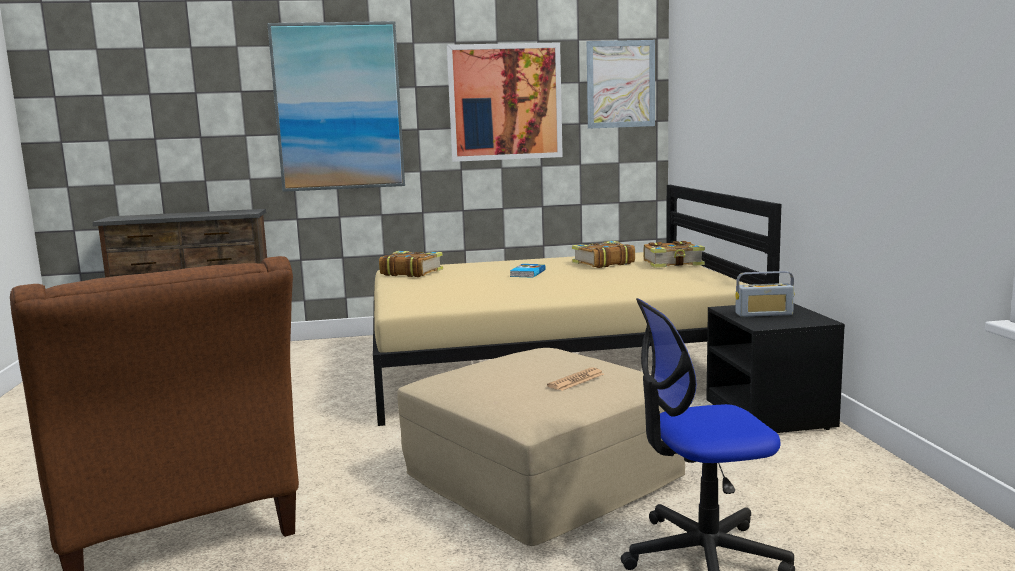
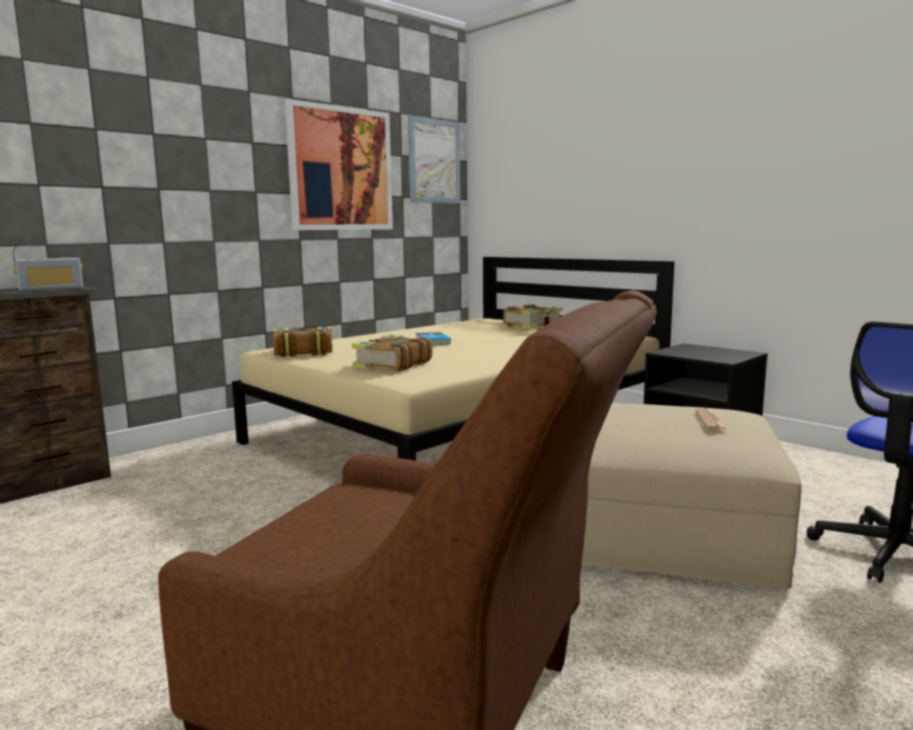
camera: 35 degrees left, 0 degrees up
(338, 107) = (166, 157): picture -> none
(602, 263) = (471, 329): book -> book (392, 364)
(764, 314) = (700, 353): radio -> radio (51, 289)

